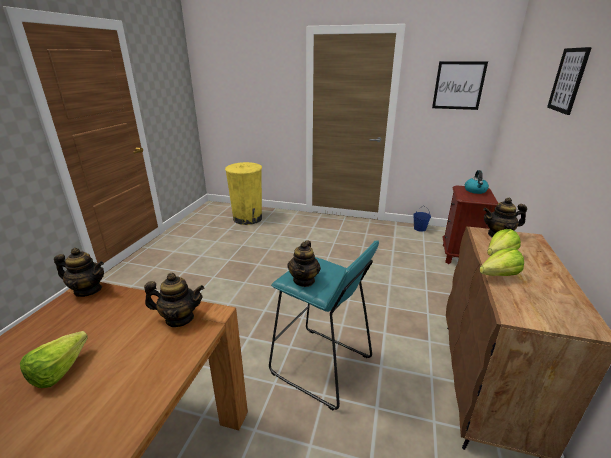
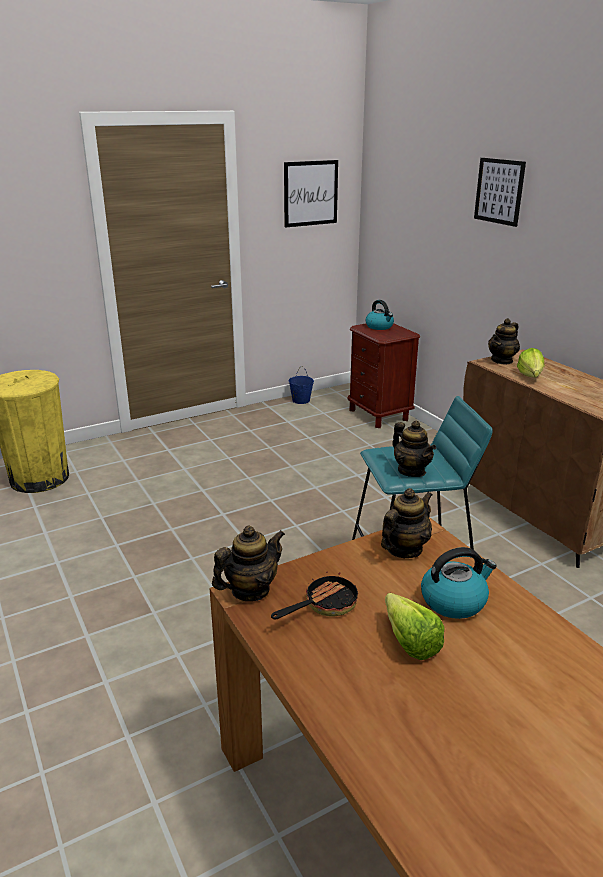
camera: 45 degrees left, 0 degrees up
(87, 319) = (324, 605): none -> frying pan
(127, 368) = (454, 600): none -> kettle
(494, 276) = (555, 393): lettuce -> none

